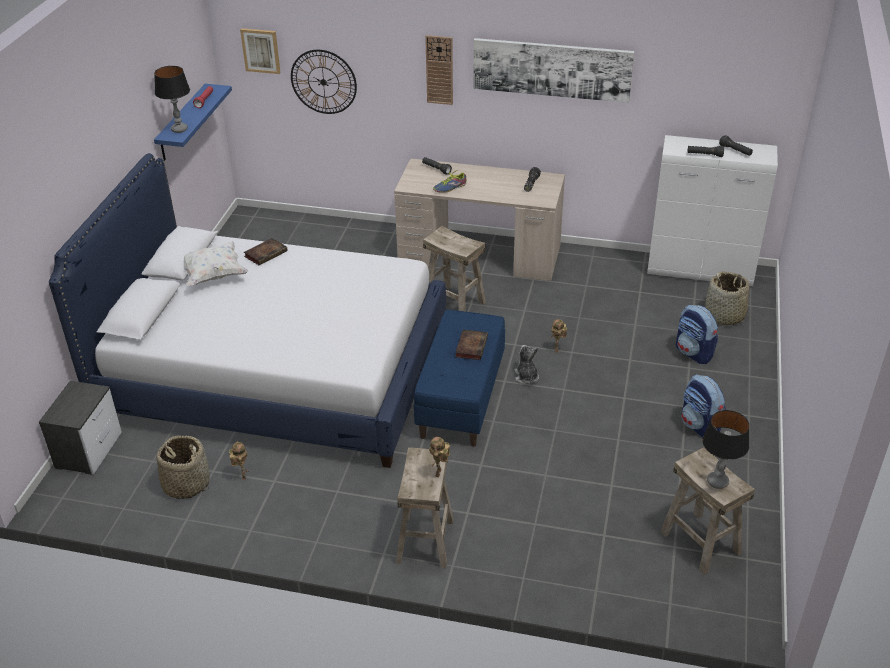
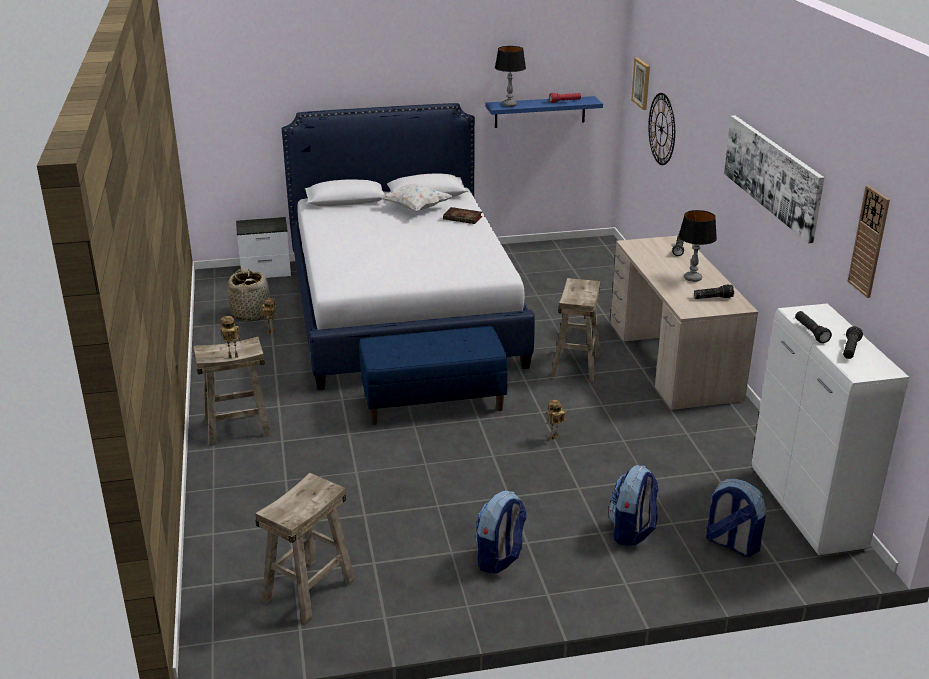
camera: 65 degrees right, 10 degrees down
(439, 70) = (714, 144): wall clock -> wall clock (869, 242)
(450, 187) = (653, 262): shoe -> none
(471, 346) = (445, 349): book -> none
(526, 377) = (495, 430): plush toy -> none
(717, 482) = (292, 504): table lamp -> table lamp (692, 278)
(724, 316) = (731, 544): basket -> backpack

